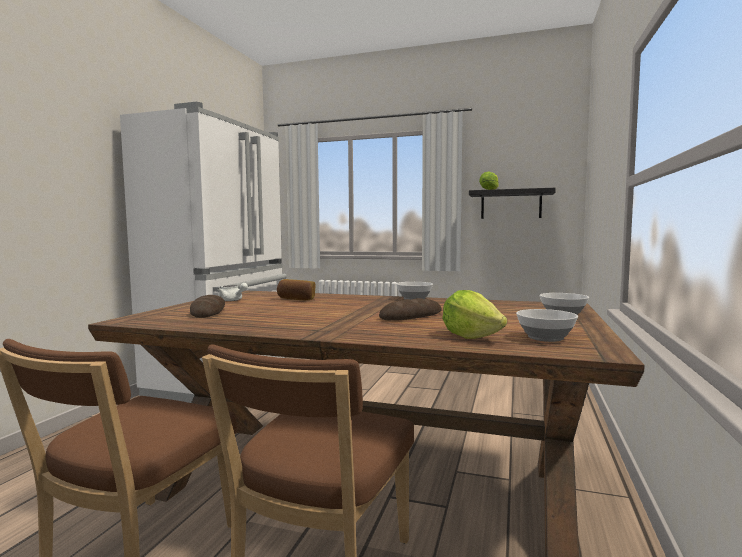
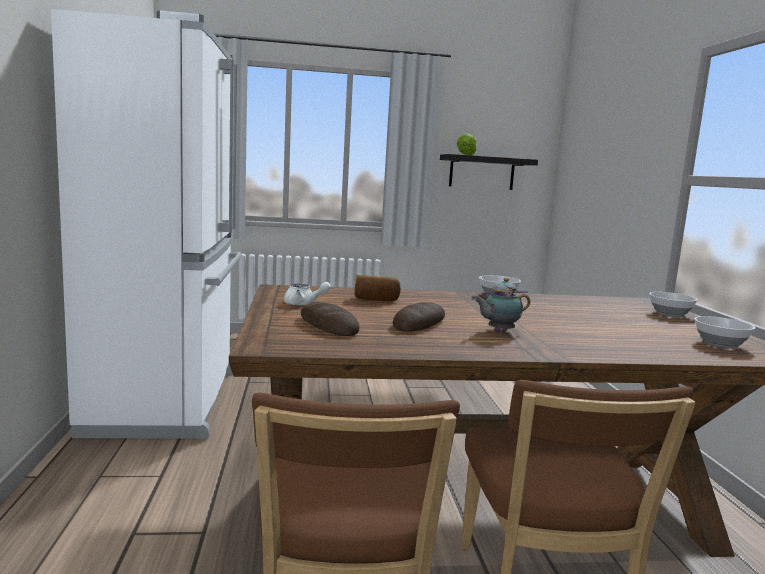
camera: 25 degrees left, 5 degrees up
(334, 319) = (498, 331): none -> teapot
(411, 316) = (556, 322): bread -> bread (419, 323)
(471, 336) = (666, 346): lettuce -> none

